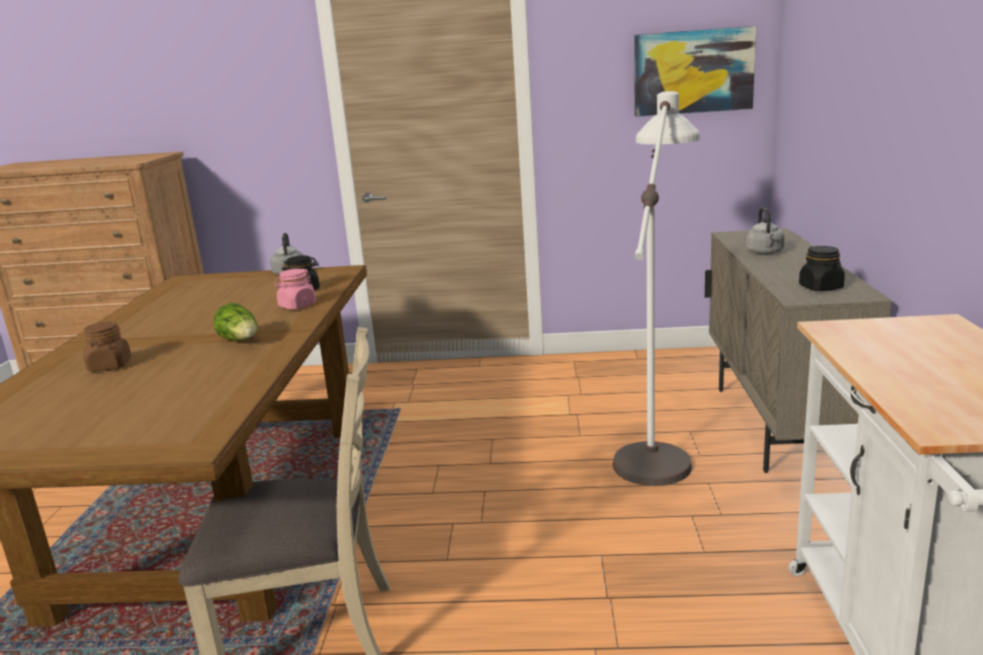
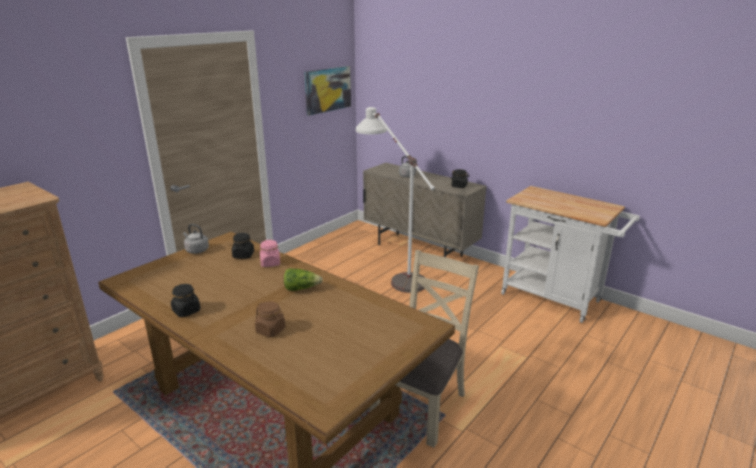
camera: 55 degrees left, 5 degrees up
(132, 320) = (186, 311): none -> black jar

